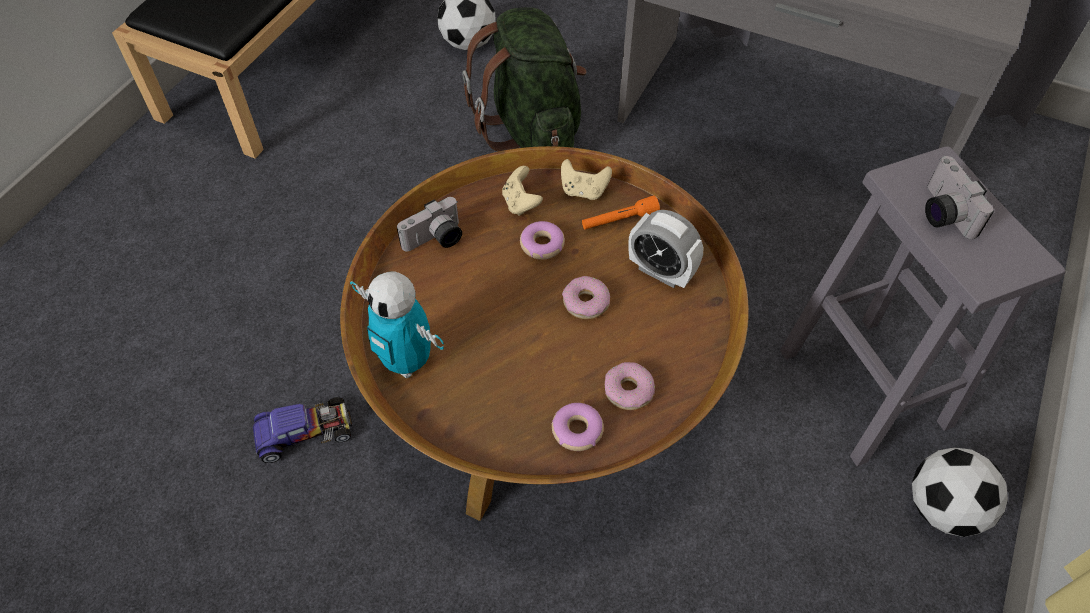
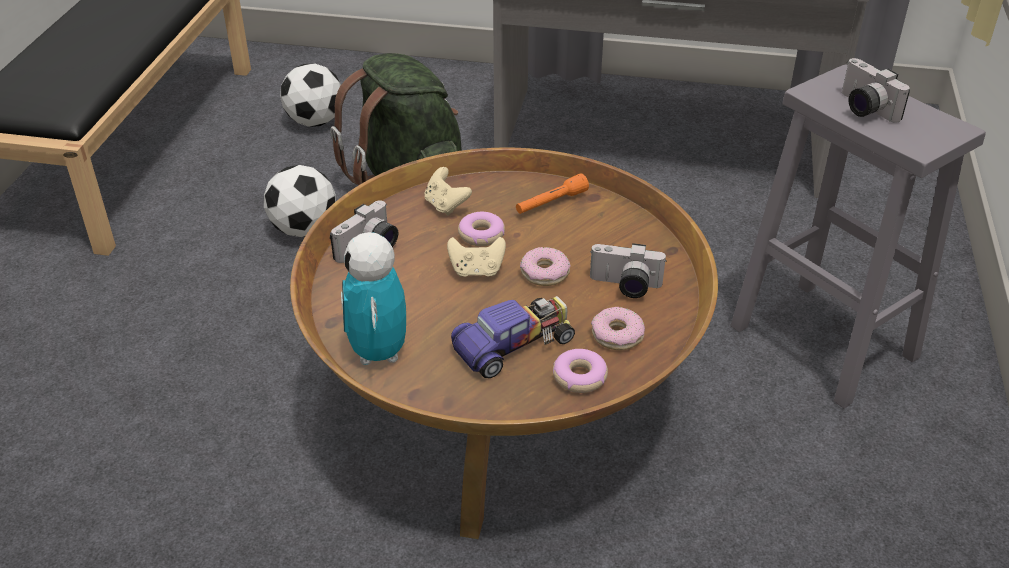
camera: 15 degrees left, 15 degrees down
(305, 432) = (249, 498): toy car -> toy car (513, 344)
(407, 361) = (378, 353): toy robot -> toy robot turned 60 degrees clockwise
(583, 191) = (505, 186): beige game controller -> beige game controller (476, 271)
(655, 335) = (624, 286): none -> camera
(661, 272) = (609, 236): alarm clock -> none
(943, 508) = (939, 426): football -> football (304, 229)

